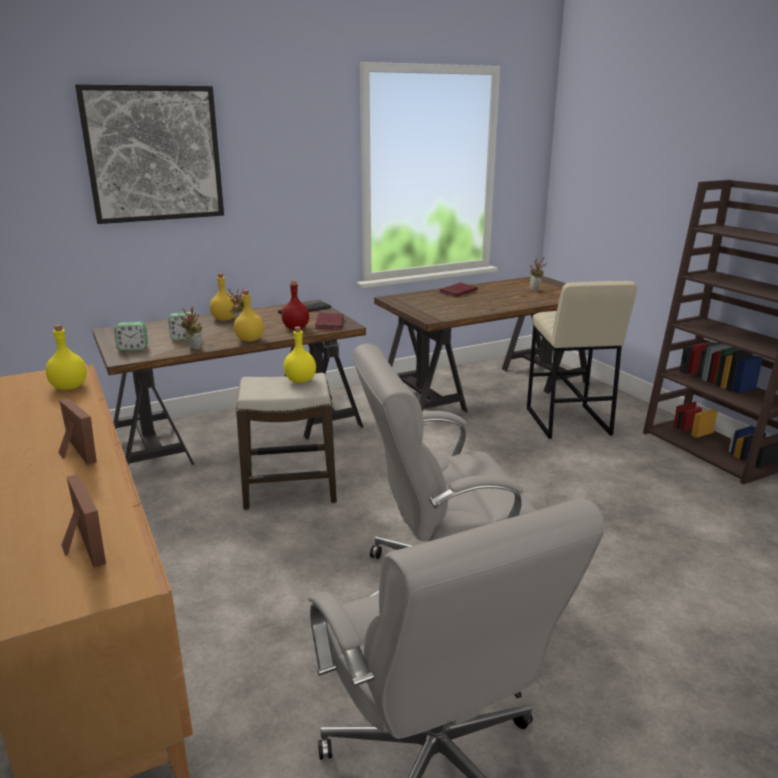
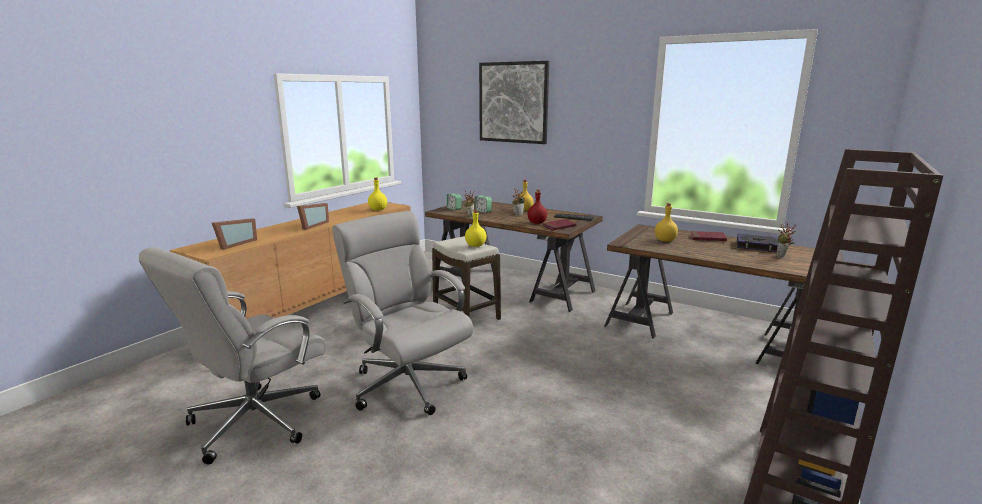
camera: 60 degrees right, 5 degrees down
(249, 340) = (499, 220): yellow bottle -> yellow bottle (664, 240)
(502, 287) = (758, 246): none -> book
(568, 422) = (712, 385): beige stool -> none

